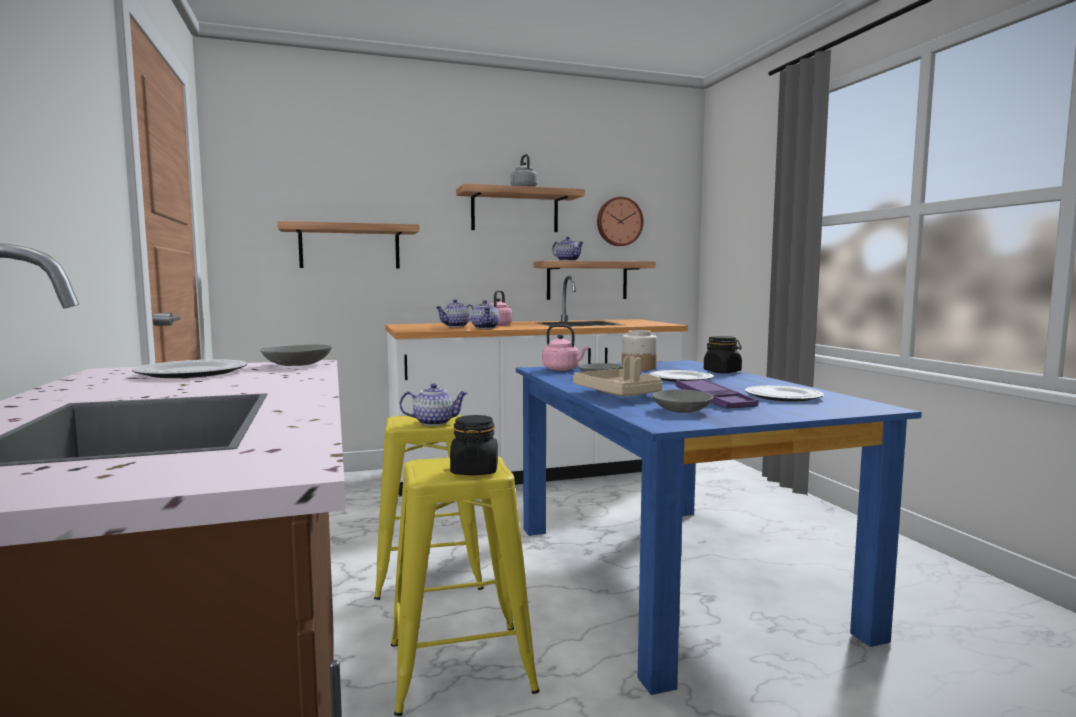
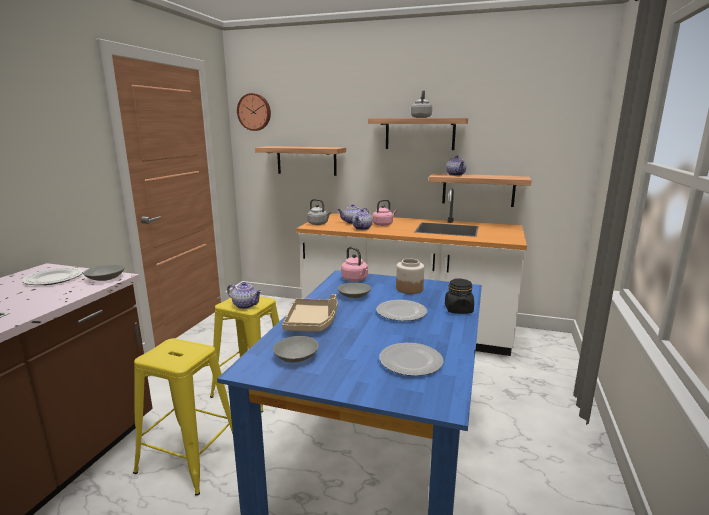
camera: 35 degrees right, 10 degrees up
(415, 329) = (319, 224): none -> grey kettle
(474, 471) = (176, 359): black jar -> none
(619, 221) = (512, 140): wall clock -> wall clock (254, 112)
(714, 400) = (347, 351): purple tray -> none

